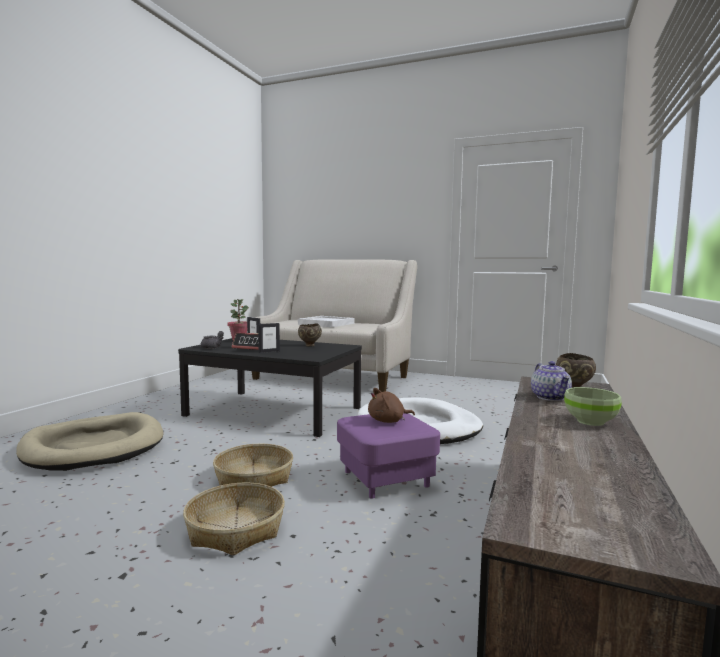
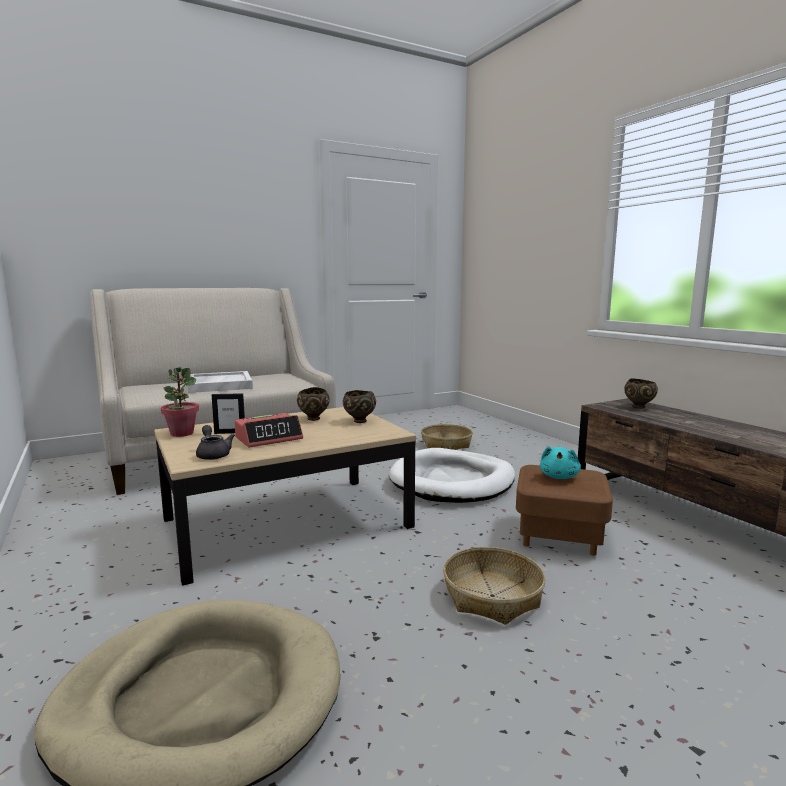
camera: 50 degrees left, 5 degrees up
(235, 529) = (619, 643): basket -> basket (446, 444)
(269, 351) = (313, 439): picture frame -> none
(274, 411) = (287, 523): black coffee table -> beige coffee table
(323, 350) = (359, 421): none -> brown bowl
(386, 479) = (559, 535): purple ottoman -> brown ottoman
(388, 421) = (559, 477): brown plush toy -> turquoise plush toy
(550, 397) = (660, 417): teapot -> none
(591, 421) = (733, 427): green bowl -> none

